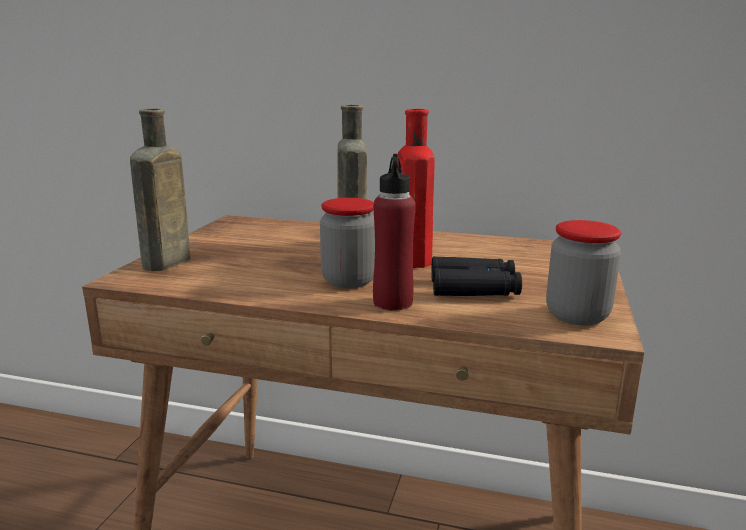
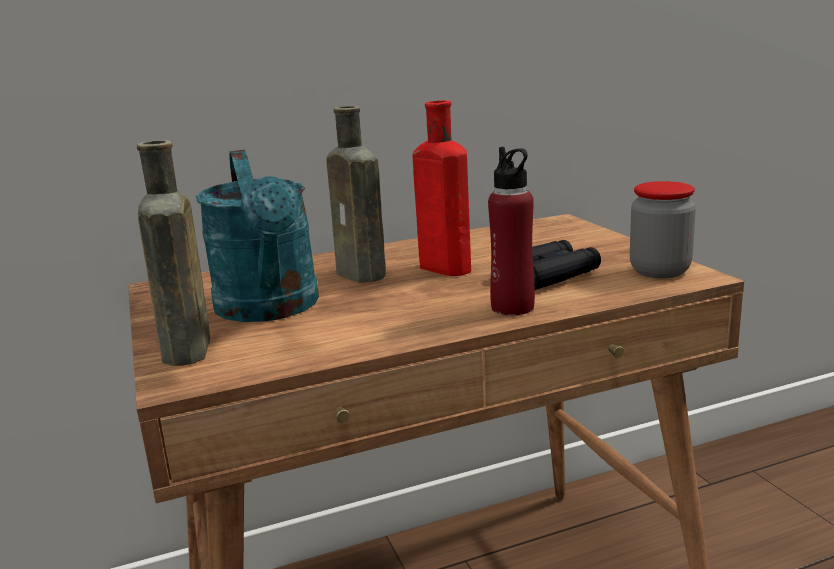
camera: 35 degrees left, 0 degrees up
(254, 252) = (271, 309): none -> turquoise watering can
(349, 281) = (432, 303): jar -> none

